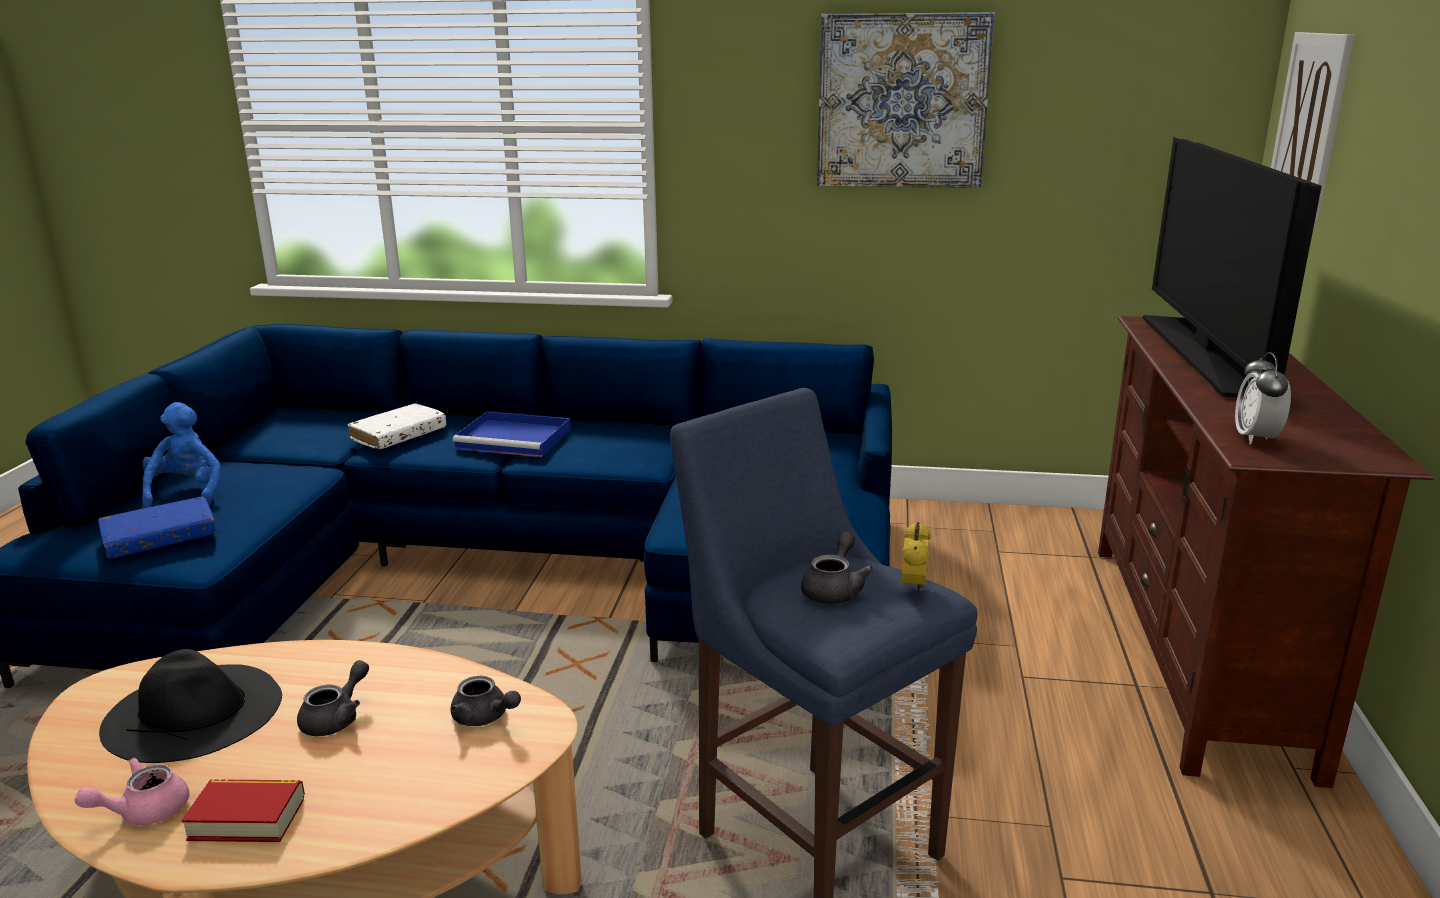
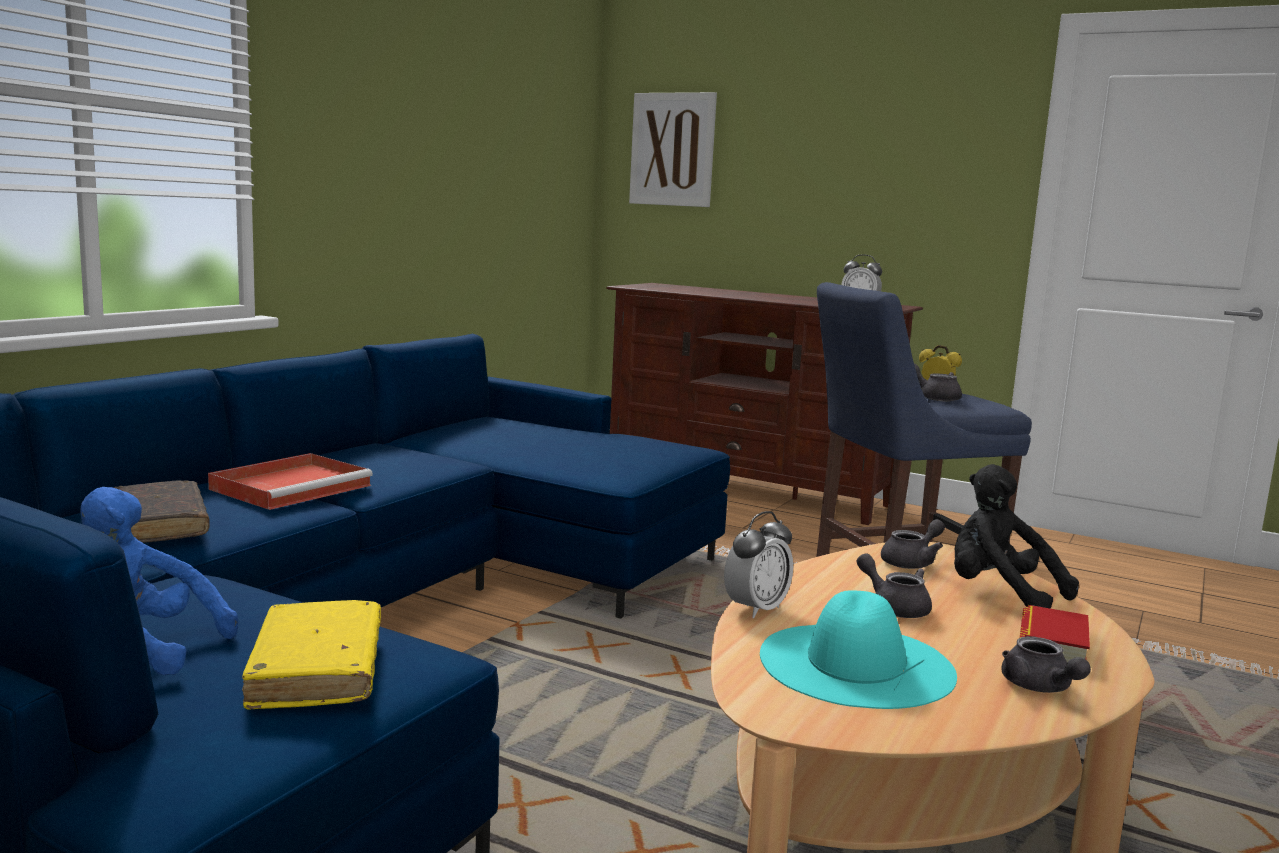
camera: 70 degrees left, 10 degrees down
(144, 811) = (1040, 688): pink teapot -> grey teapot
(160, 538) = (317, 671): blue book -> yellow book
(193, 711) = (856, 663): black hat -> turquoise hat
(310, 652) = (756, 609): none -> alarm clock
(399, 435) = (159, 525): white book -> brown book
(400, 780) = (999, 594): none -> black plush toy
(516, 439) = (293, 486): blue tray -> red tray
(902, 101) = (436, 115): picture -> none
(1204, 356) = (713, 292): television -> none

